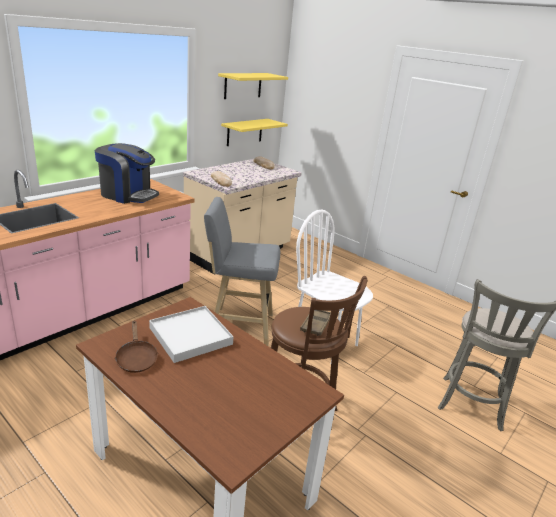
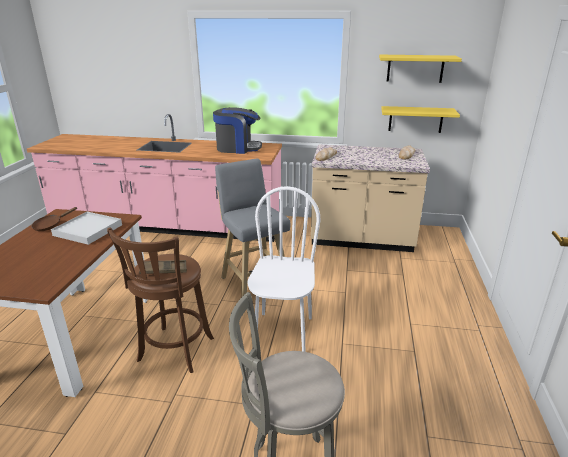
camera: 60 degrees right, 0 degrees up
(128, 195) = (238, 148): coffee machine -> coffee machine turned 75 degrees counterclockwise

